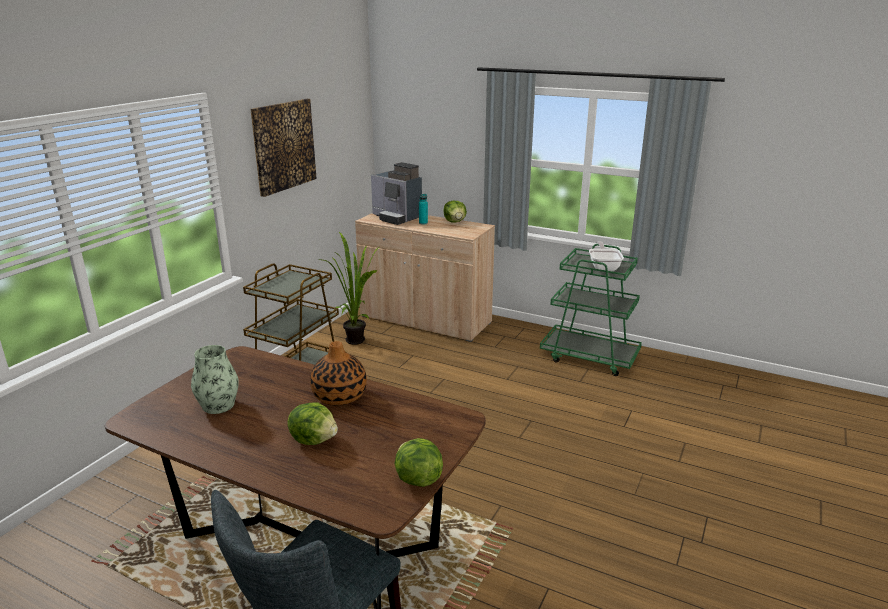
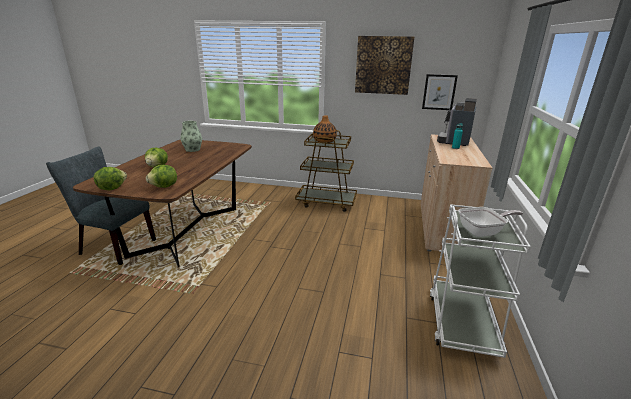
camera: 75 degrees right, 0 degrees up
(338, 165) = (439, 92): none -> picture
(339, 396) = (199, 166): vase -> vase (324, 141)
(356, 338) = (389, 208): potted plant -> none
(455, 222) = (476, 155): lettuce -> lettuce (164, 187)
(589, 357) = (462, 323): green cart -> white cart

